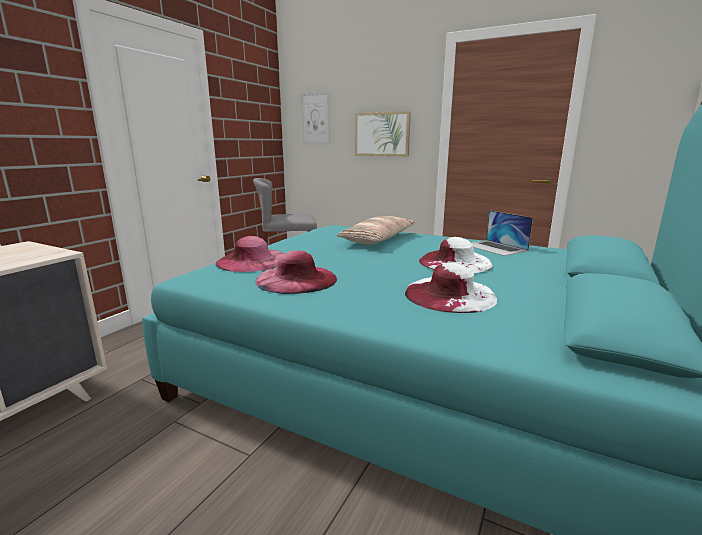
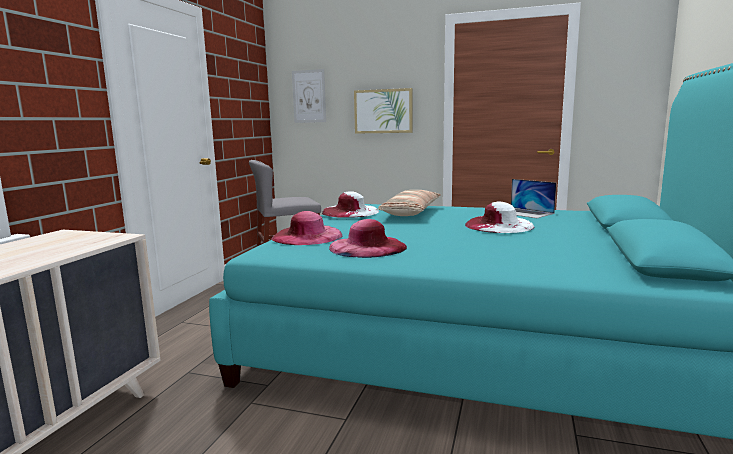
camera: 10 degrees left, 5 degrees down
(450, 294) = (515, 248): white hat -> white hat (350, 212)

